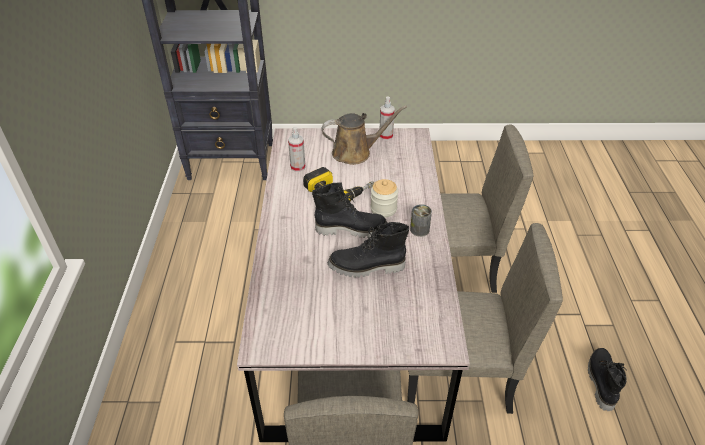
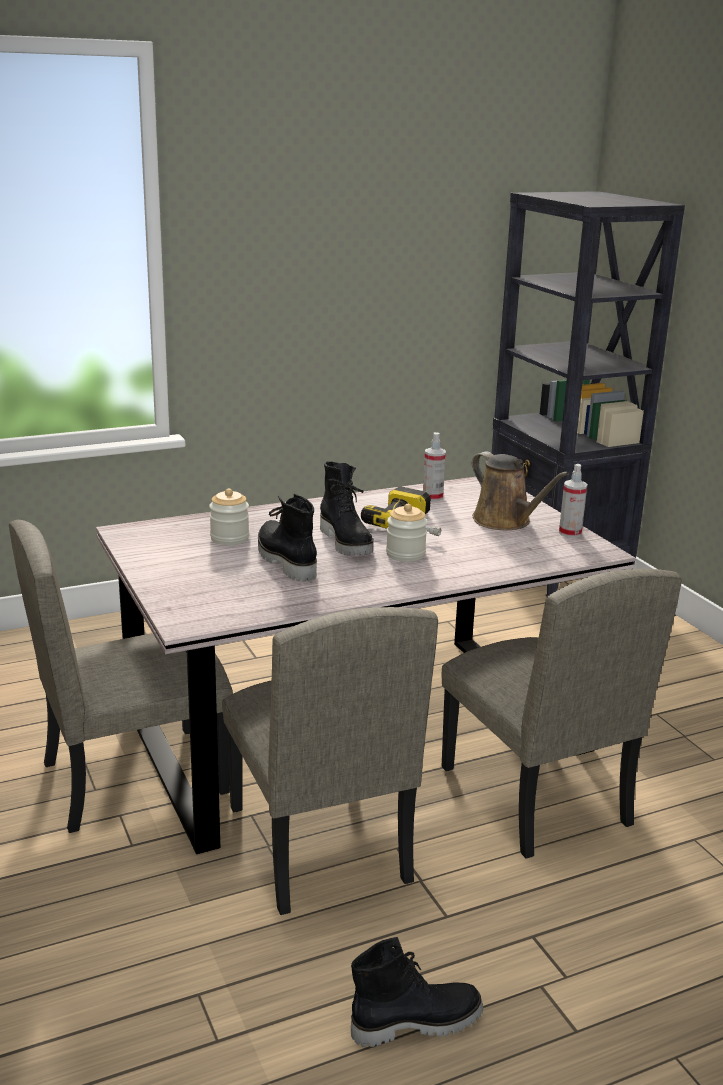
camera: 65 degrees right, 20 degrees down
(310, 286) = (229, 538): none -> jar
(419, 230) = (387, 581): can -> none

